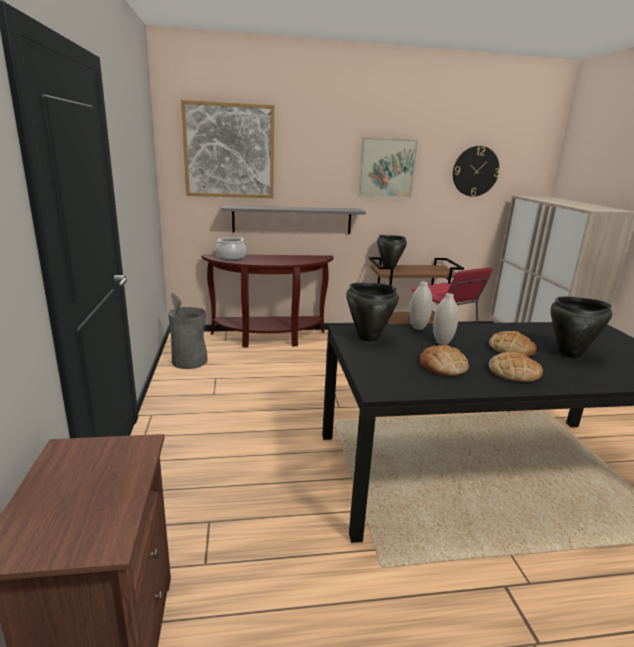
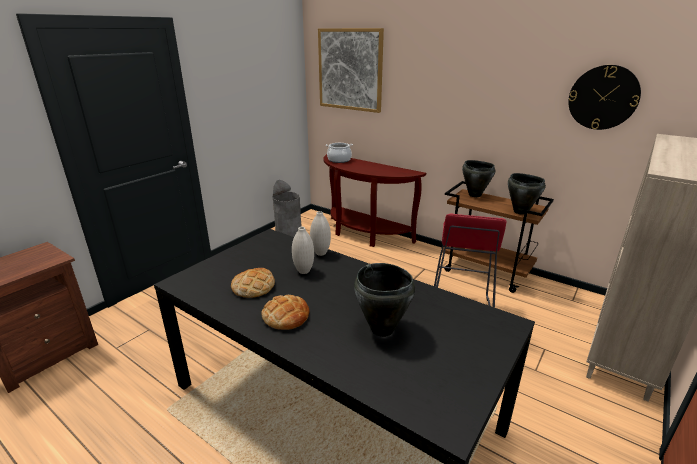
camera: 45 degrees right, 5 degrees up
(292, 220) = (395, 134): grey shelf -> none
(367, 338) = (266, 247): black cooking pot -> black cooking pot (520, 211)
(386, 168) = (486, 89): picture -> none
(511, 349) = (341, 300): bread -> none

